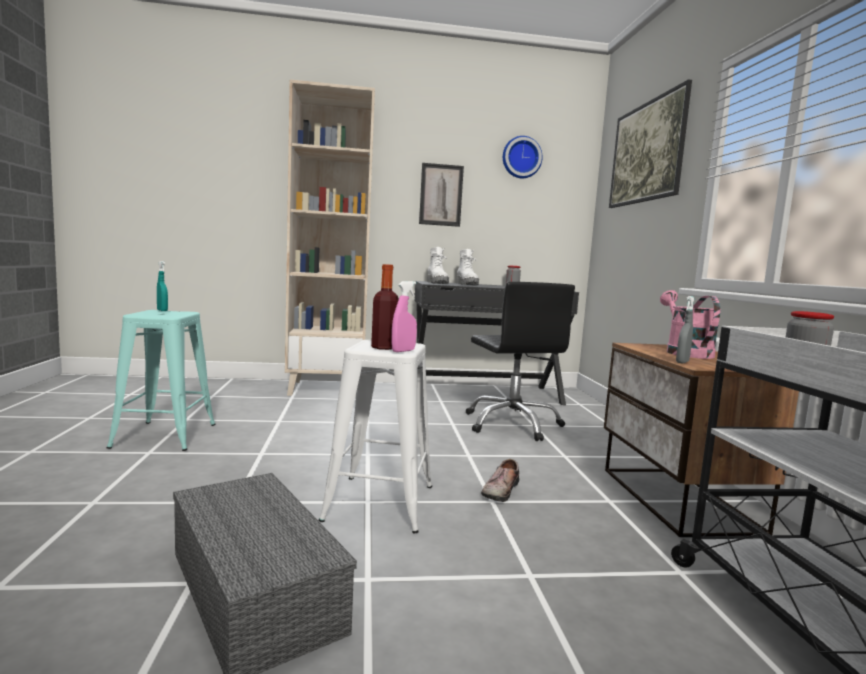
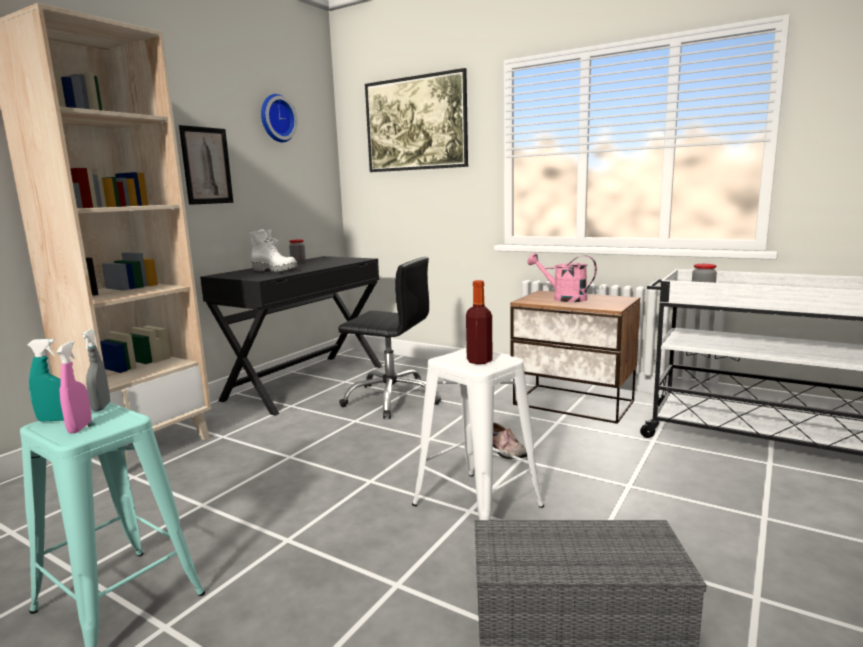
camera: 50 degrees left, 5 degrees up
(403, 351) = (504, 358): pink spray bottle -> pink spray bottle (80, 427)
(437, 283) = (252, 276): white boot -> none
(682, 362) = (596, 307): grey spray bottle -> grey spray bottle (101, 407)

